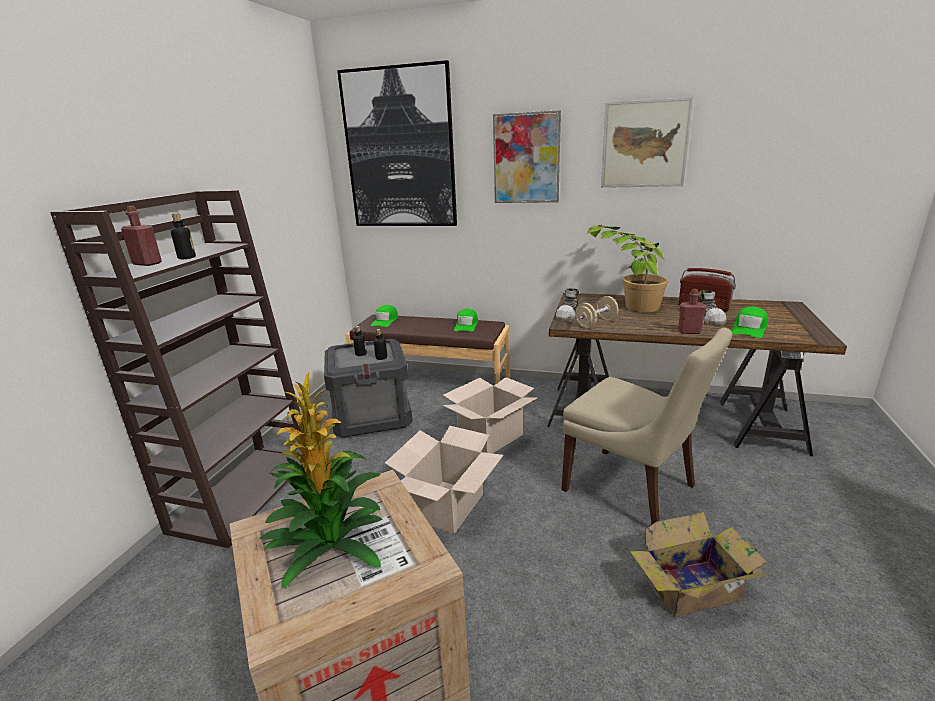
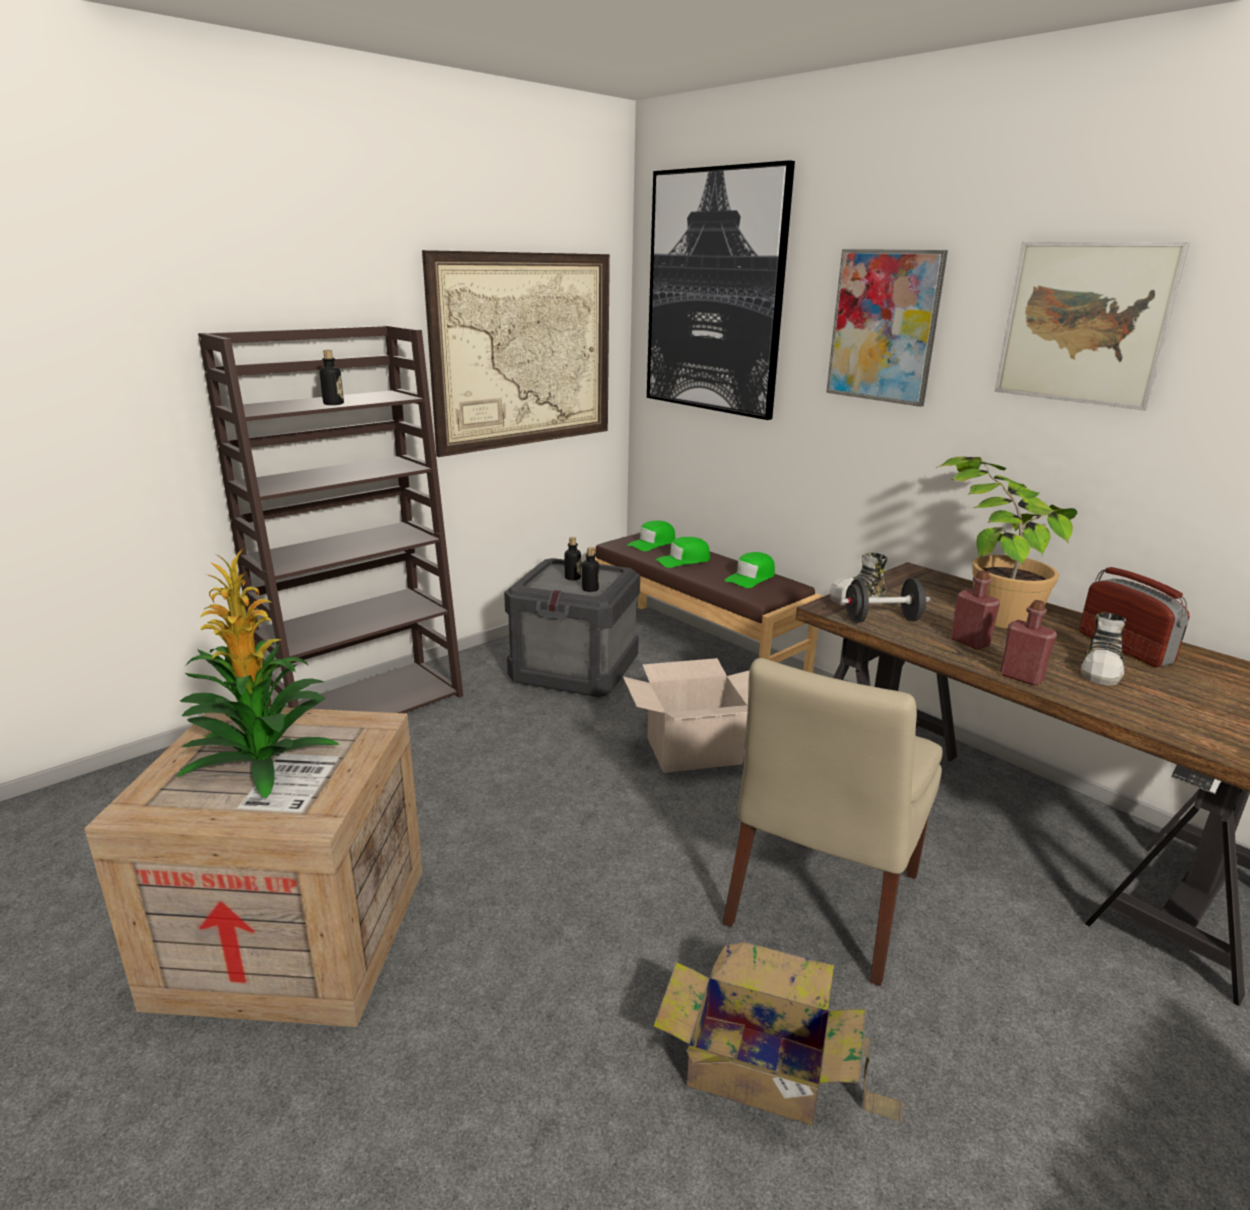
camera: 30 degrees right, 0 degrees up
(147, 263) = (290, 403): red bottle -> red bottle (969, 642)
(280, 202) = (524, 351): none -> picture
(447, 506) = (550, 811): cardboard box -> none
(596, 323) = (882, 619): beige dumbbell -> black dumbbell
(632, 490) = (820, 904): beige chair -> beige chair turned 45 degrees clockwise
(749, 328) = (1151, 706): green cap -> green cap (683, 560)

